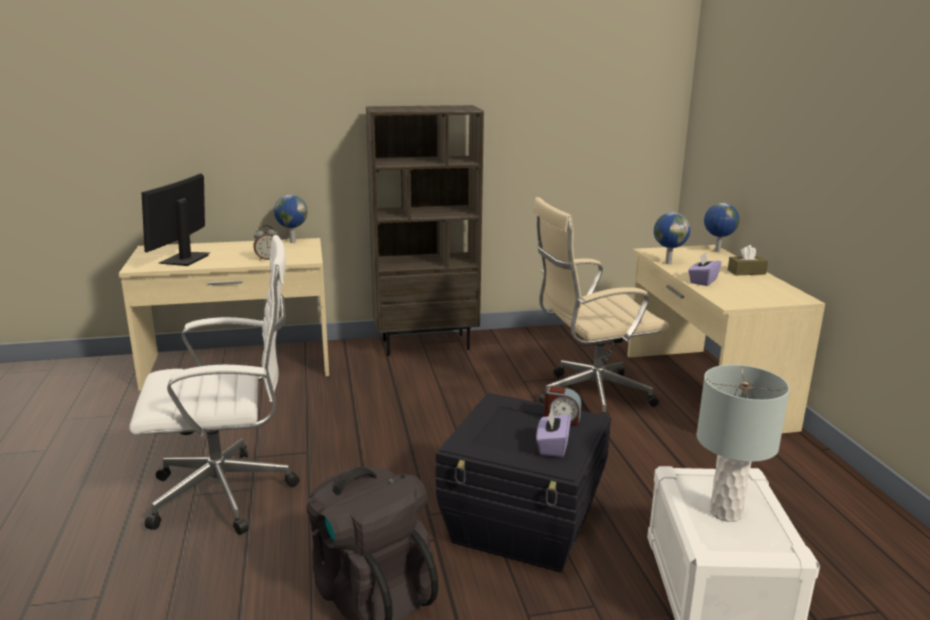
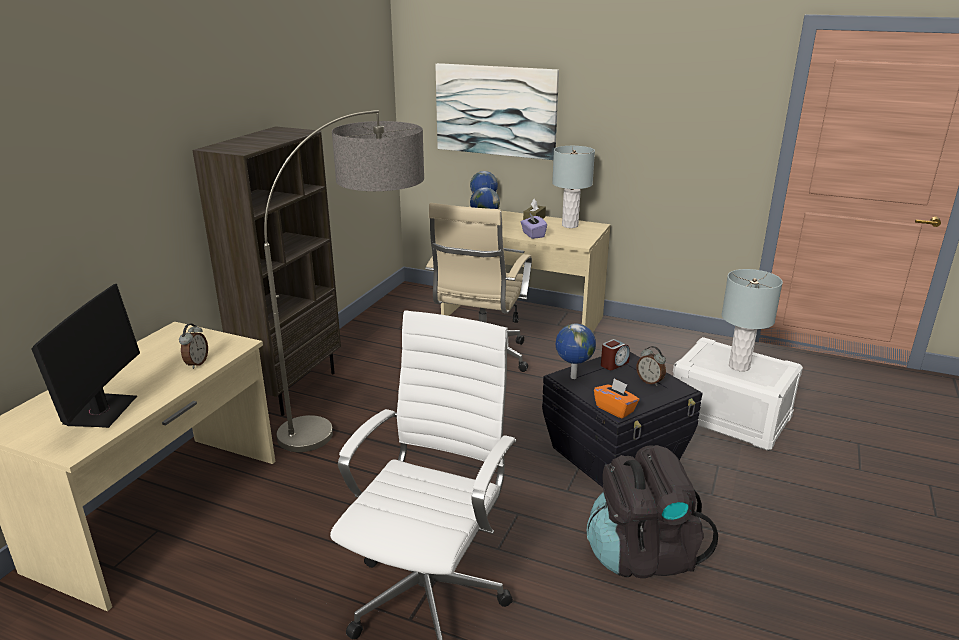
camera: 55 degrees left, 5 degrees up
(185, 259) = (101, 411): monitor -> monitor turned 135 degrees counterclockwise
(292, 242) = (161, 338): globe -> globe (572, 377)
(426, 383) = (365, 416): none -> floor lamp
(466, 441) = (615, 409): none -> orange tissue box
(552, 446) = (650, 381): purple tissue box -> alarm clock
(753, 132) = (496, 110): none -> picture
(769, 288) = (570, 225): none -> grey table lamp

